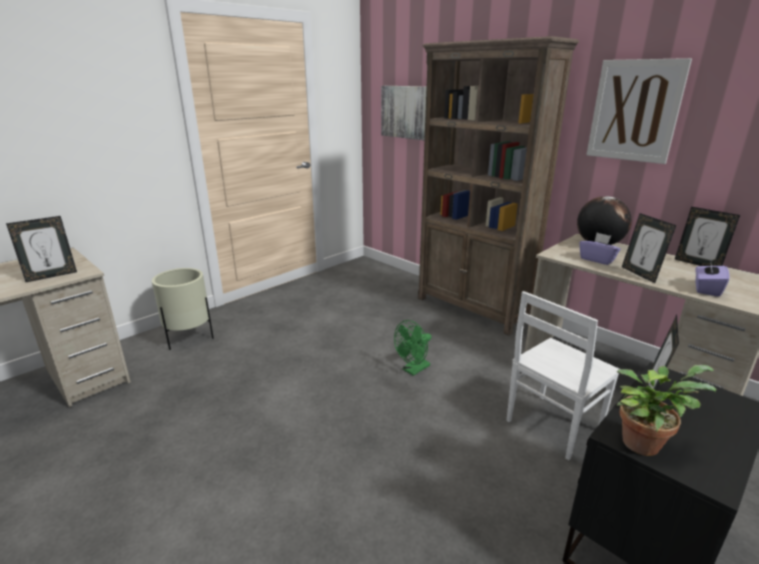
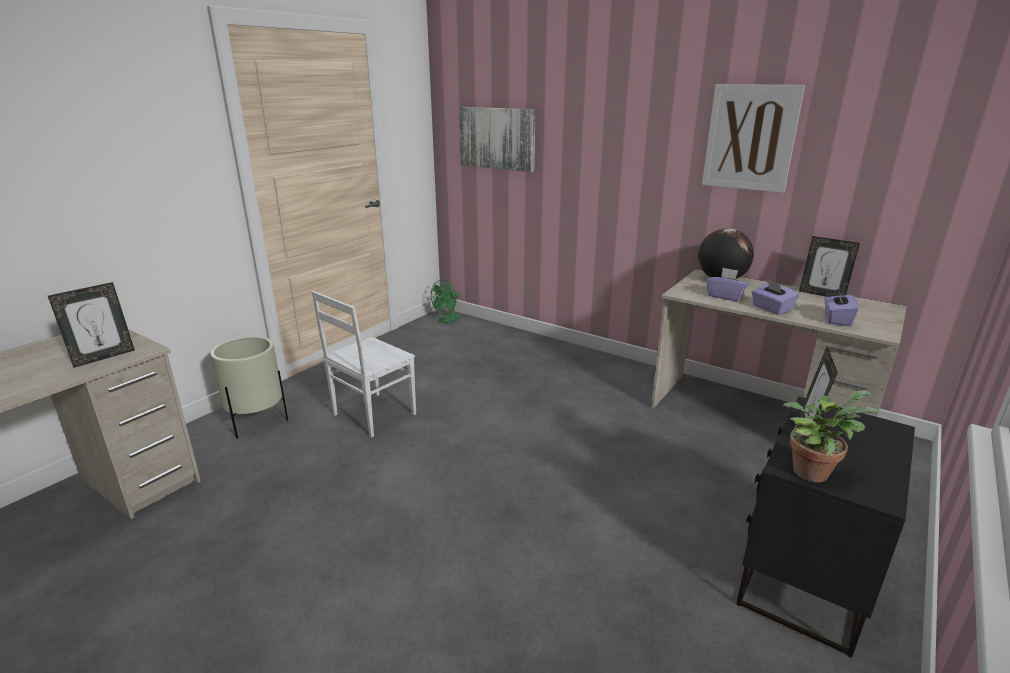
camera: 10 degrees left, 0 degrees up
(413, 370) = (536, 433): green fan -> green fan (447, 321)
(473, 309) = (583, 360): brown bookcase -> none
(551, 425) = (695, 475): white chair -> white chair (372, 414)
(640, 274) = (771, 309): picture frame -> purple tissue box

